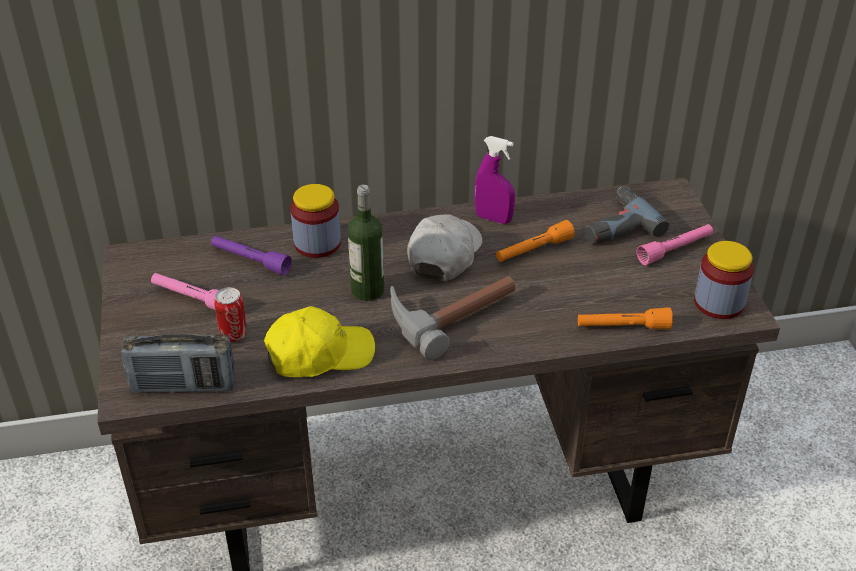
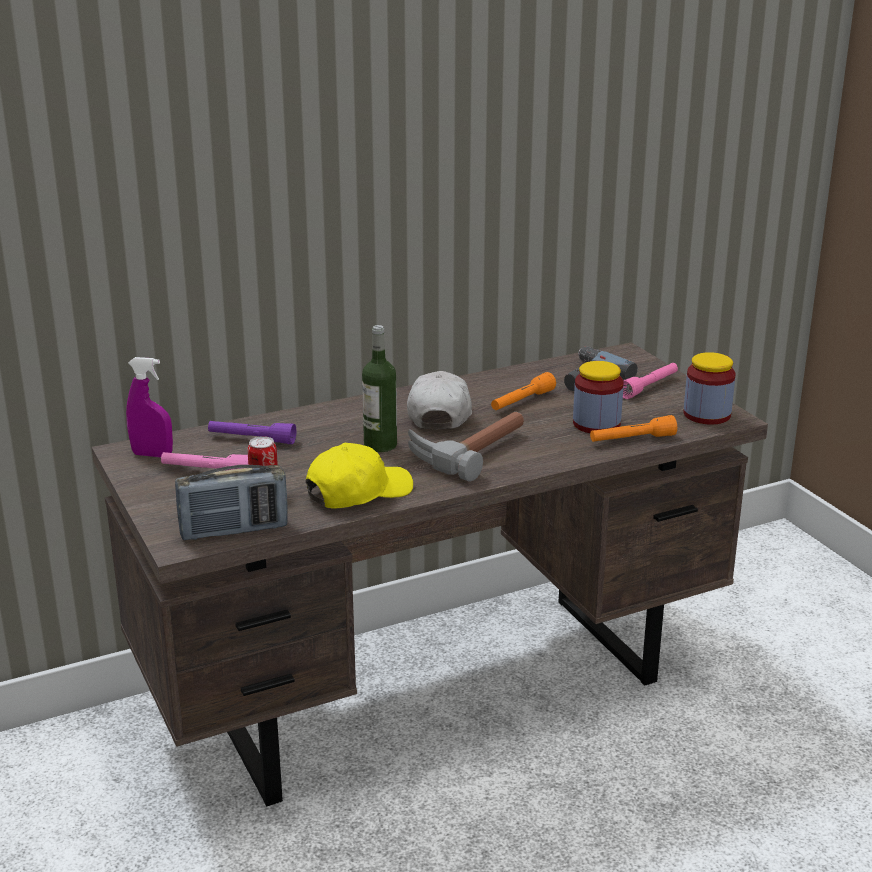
camera: 15 degrees left, 15 degrees down
(317, 243) = (312, 420): jar -> jar (596, 424)
(493, 218) = (472, 386): purple spray bottle -> purple spray bottle (152, 455)

